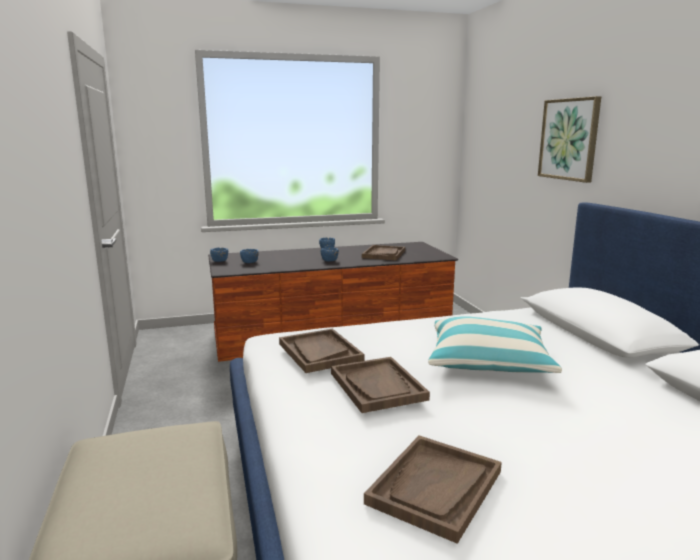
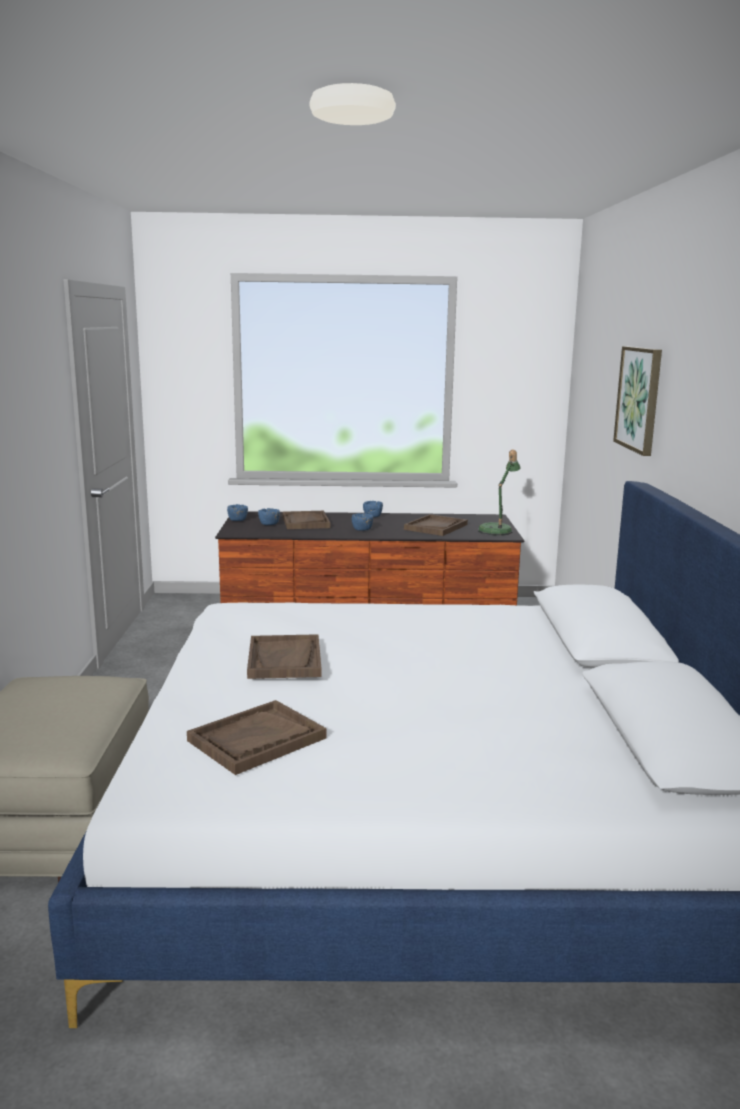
camera: 15 degrees right, 0 degrees up
(319, 352) = (258, 624): brown tray -> brown tray (305, 522)
(431, 253) = (497, 530): none -> table lamp
(488, 361) = (425, 652): pillow -> none

